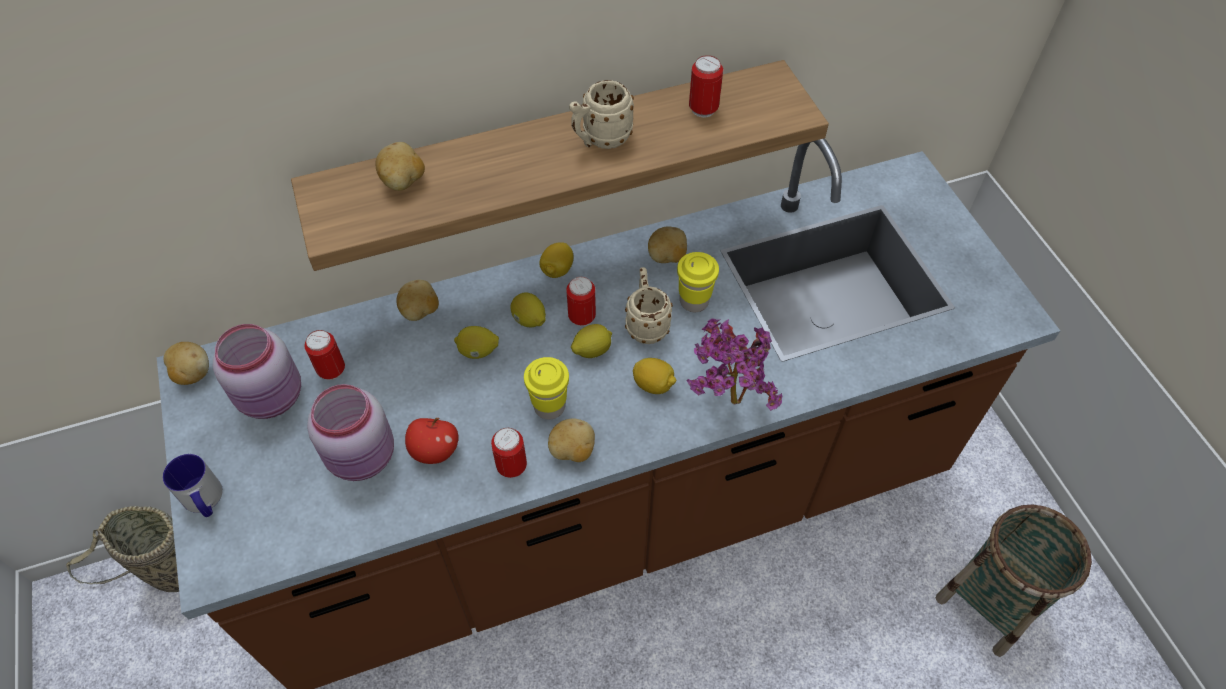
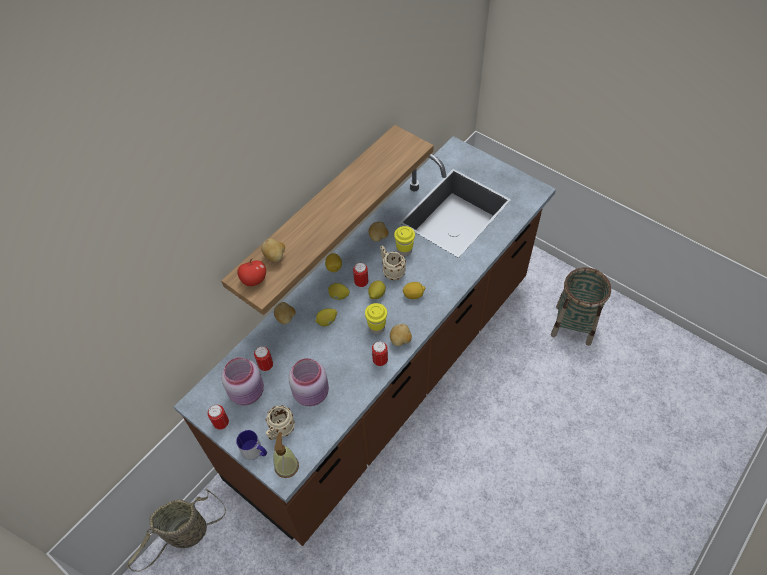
camera: 30 degrees left, 0 degrees up
(192, 373) = (199, 403): potato -> none
(229, 556) = (286, 466): none -> soap dispenser
(435, 451) = (342, 373): apple -> apple (254, 280)
(600, 140) = (345, 196): beige mug -> beige mug (280, 431)
(703, 109) = (378, 162): can -> can (221, 423)
(726, 403) = (449, 286): potted plant -> none

